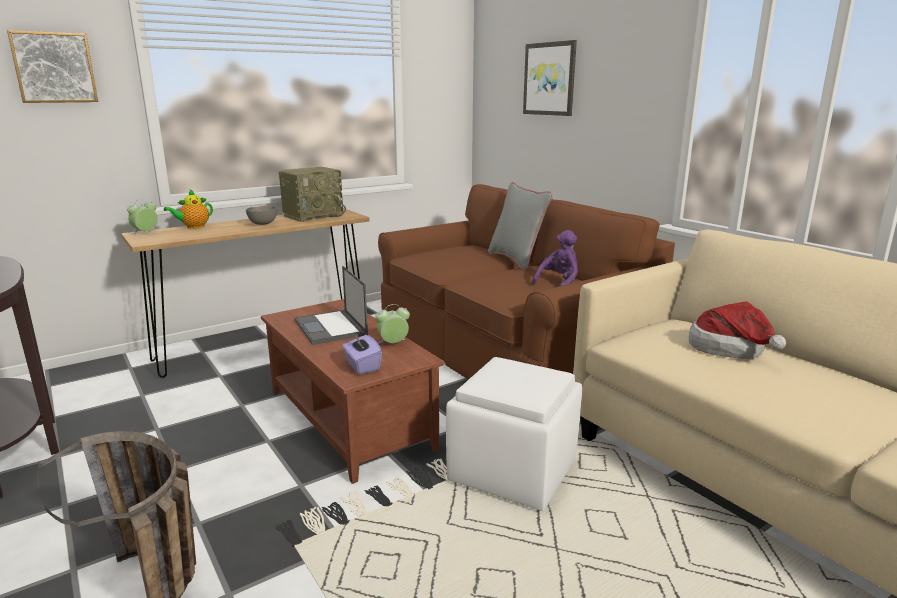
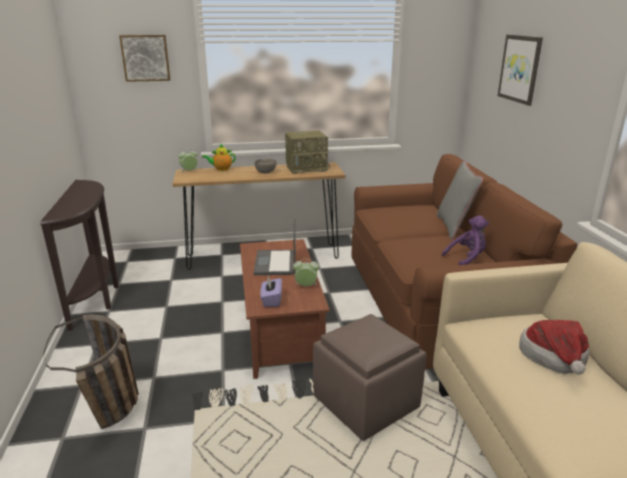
camera: 25 degrees right, 5 degrees up
(514, 470) = (367, 403): white ottoman -> brown ottoman

